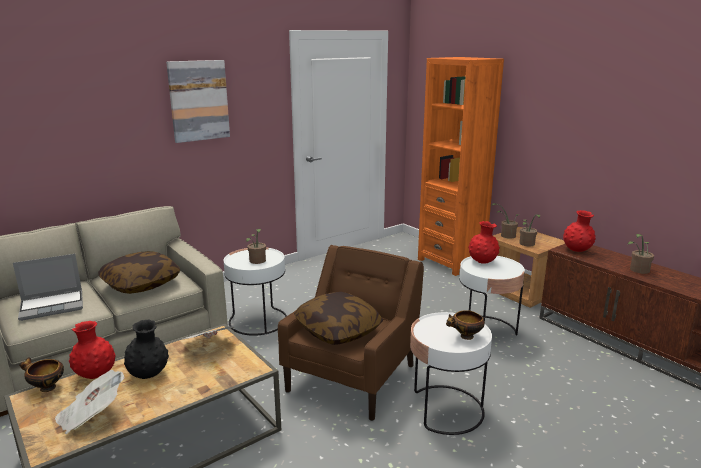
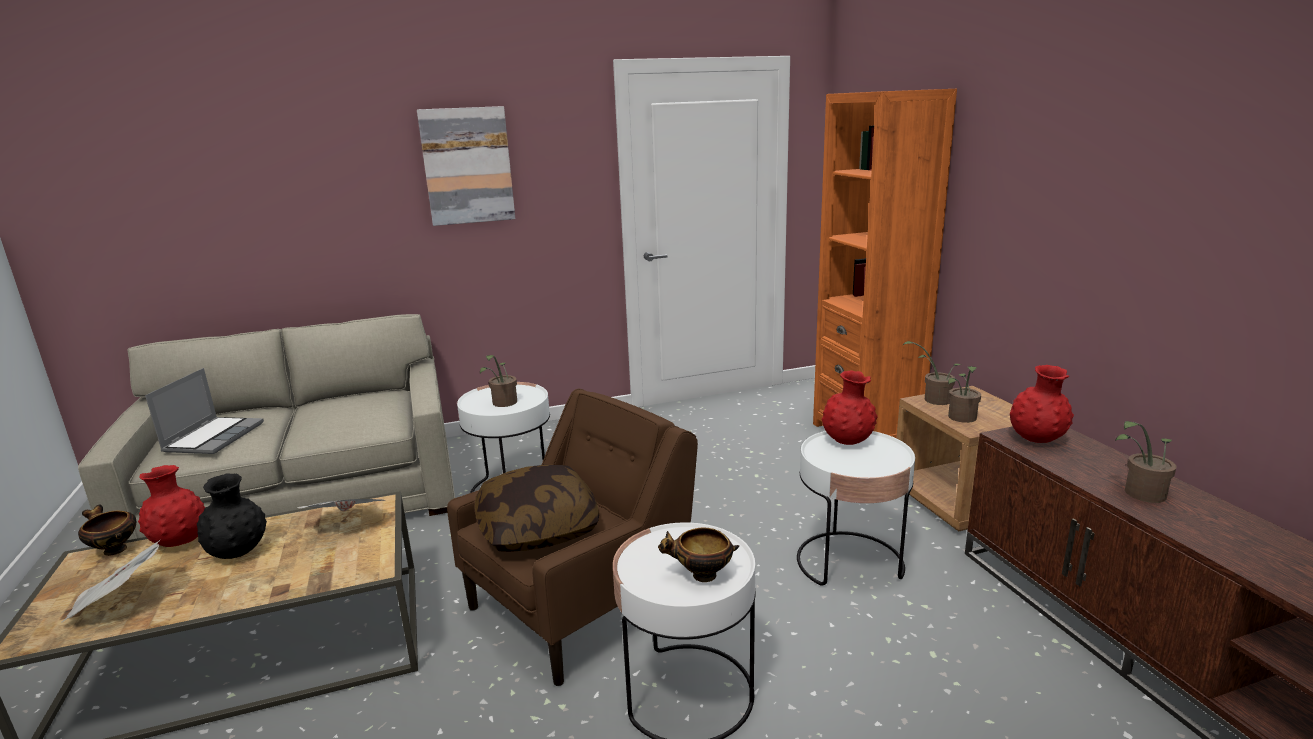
camera: 20 degrees right, 0 degrees up
(53, 305) = (214, 437): laptop -> laptop turned 75 degrees counterclockwise
(141, 283) = (339, 419): pillow -> none

